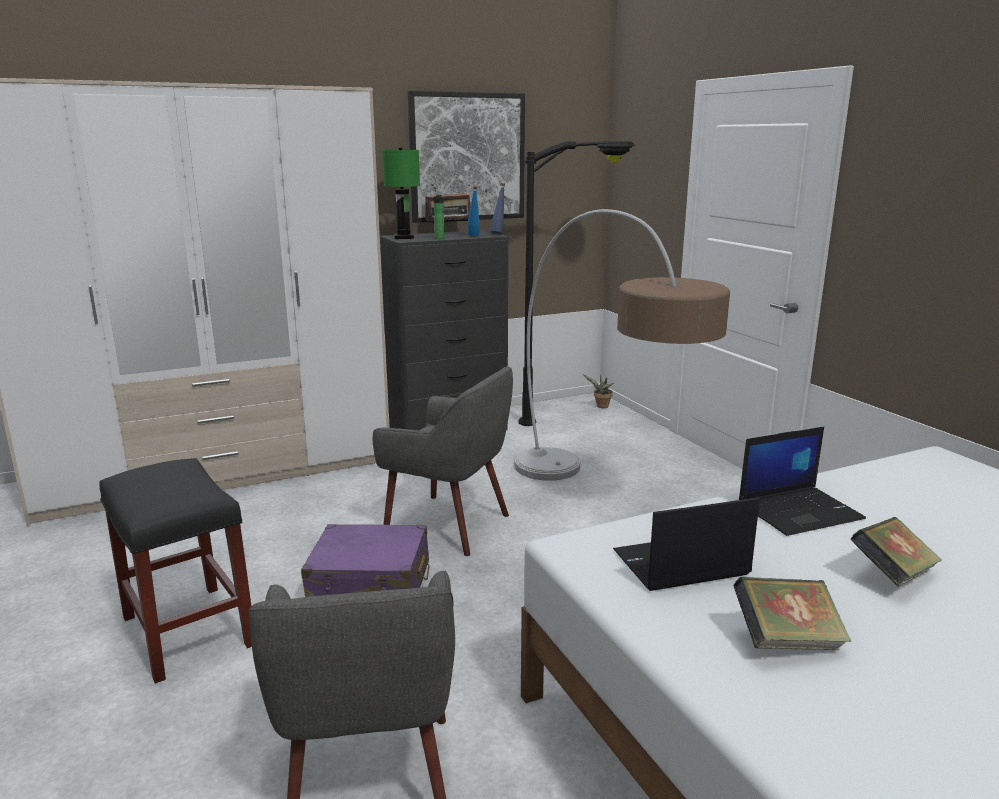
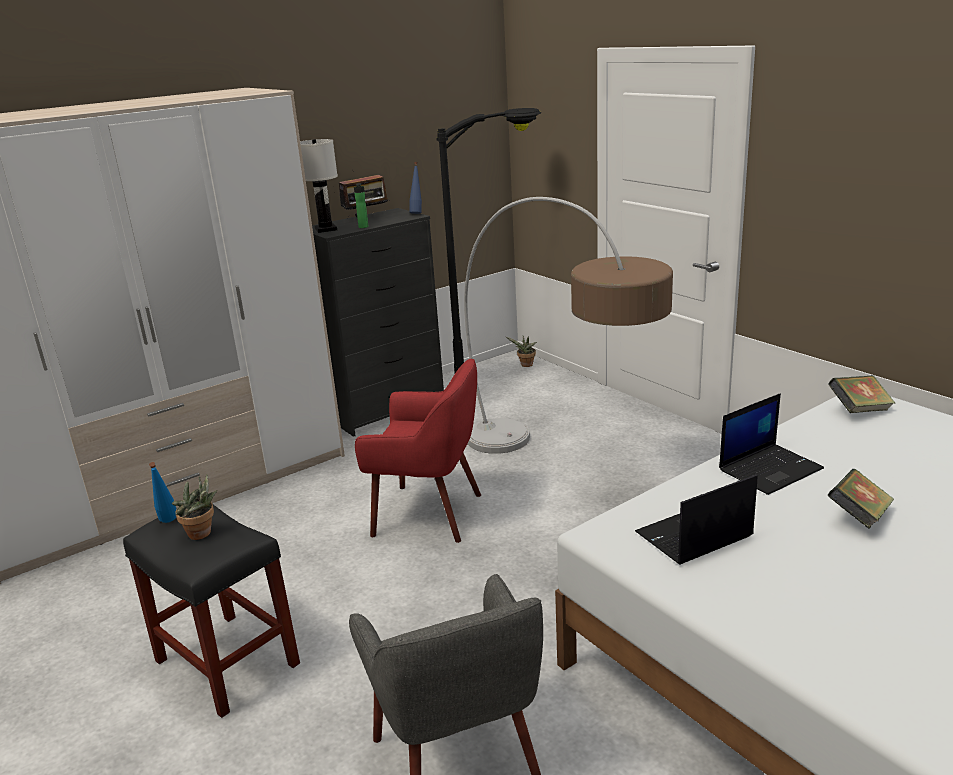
camera: 10 degrees left, 5 degrees up
(171, 487) = (203, 534): none -> potted plant
(370, 584) = (380, 586): purple suitcase -> none
(403, 237) = (325, 229): green table lamp -> white table lamp
(449, 525) = (429, 514): grey armchair -> red armchair
(467, 157) = (373, 136): picture -> none
(474, 236) = (395, 220): blue bottle -> blue bottle (168, 523)
(786, 641) = (799, 589): book -> book (859, 410)

